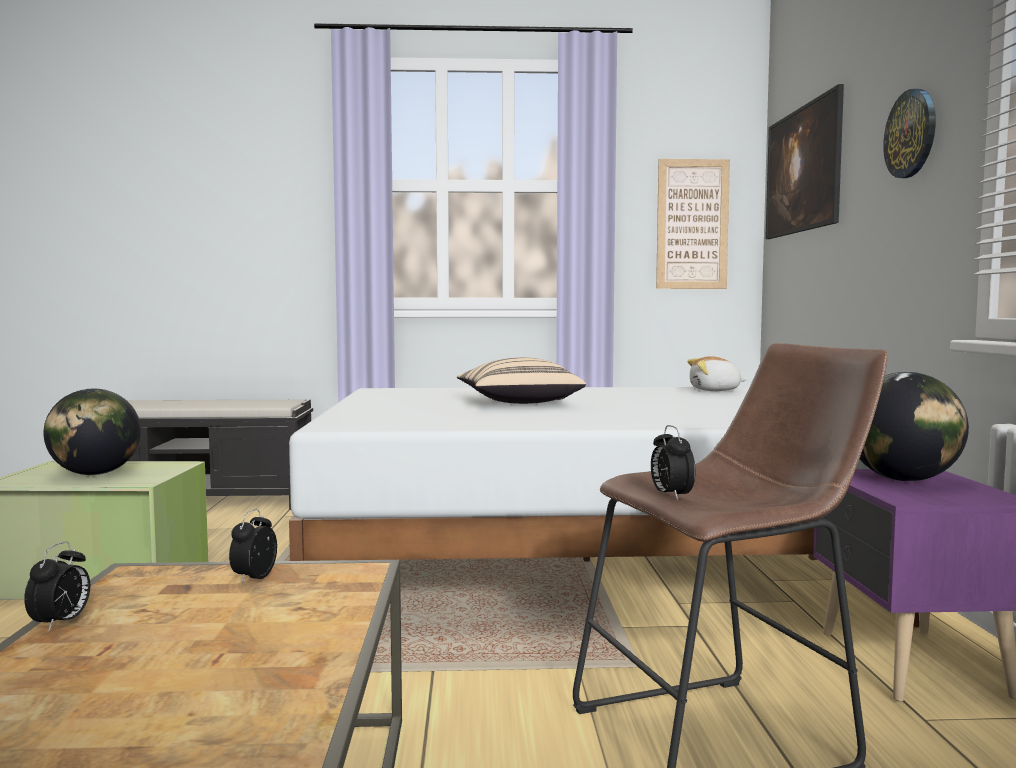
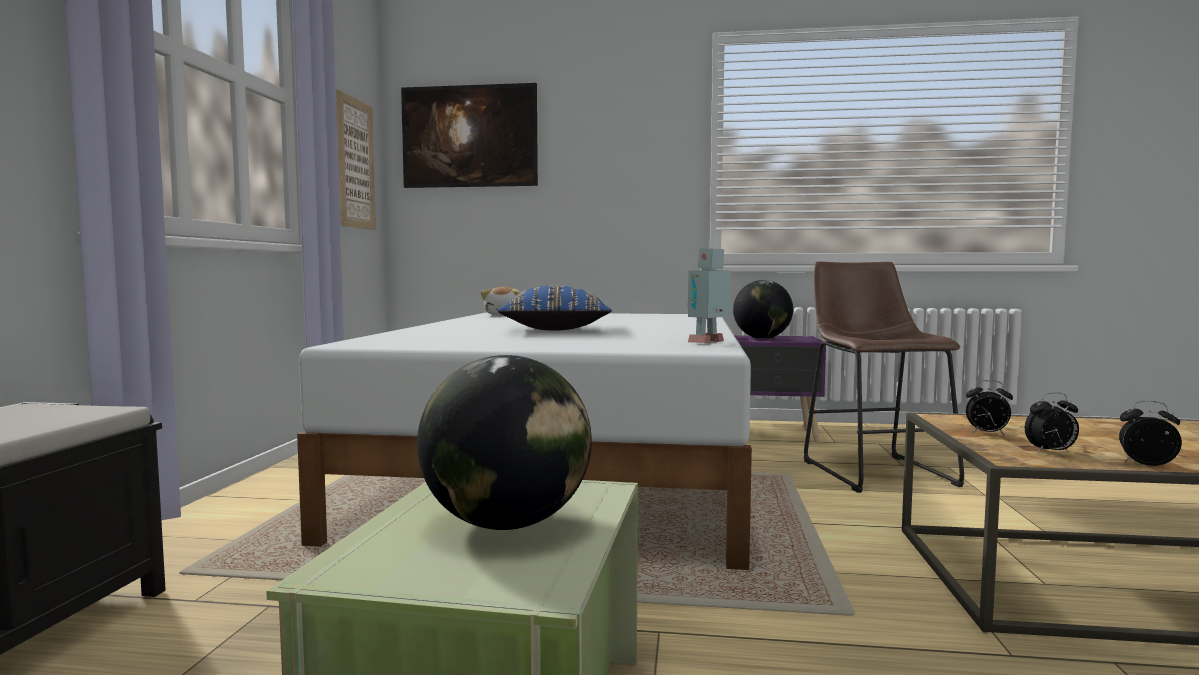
camera: 80 degrees left, 0 degrees up
(397, 425) = (709, 342): none -> toy robot
(518, 403) = (555, 330): beige pillow -> blue pillow
(671, 496) = (910, 338): alarm clock -> alarm clock (1050, 452)
(911, 134) = (632, 138): wall clock -> none

